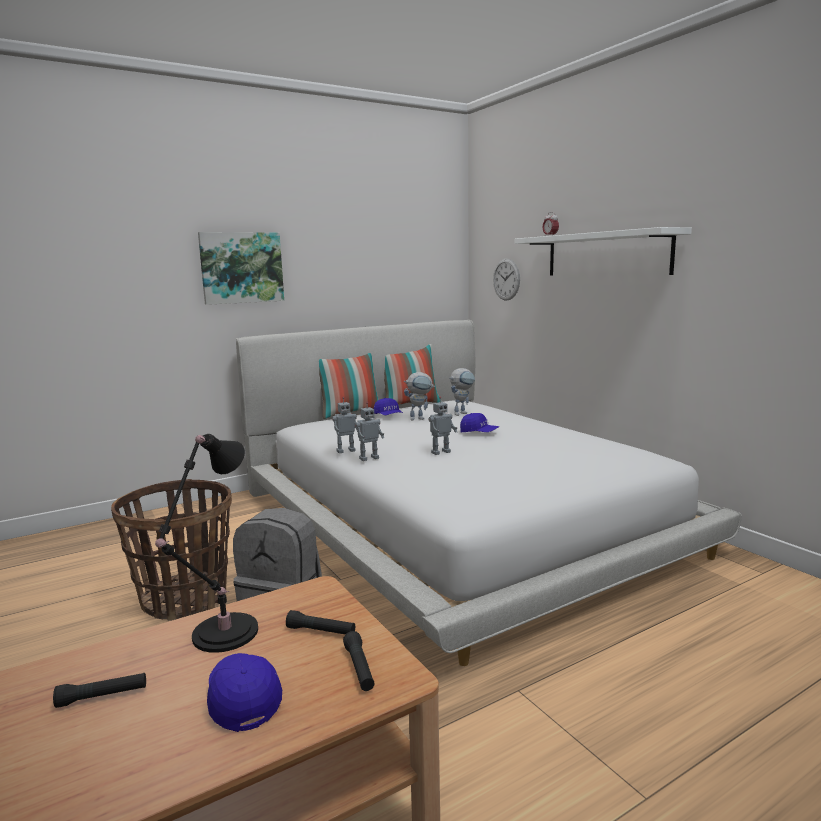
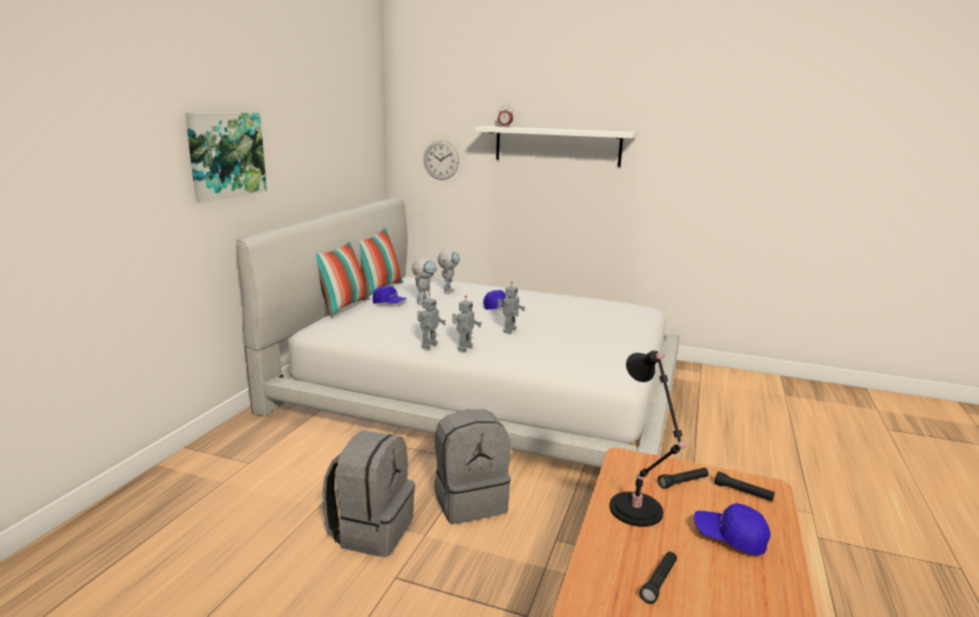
camera: 40 degrees left, 5 degrees up
(185, 599) = (371, 530): basket -> grey backpack

